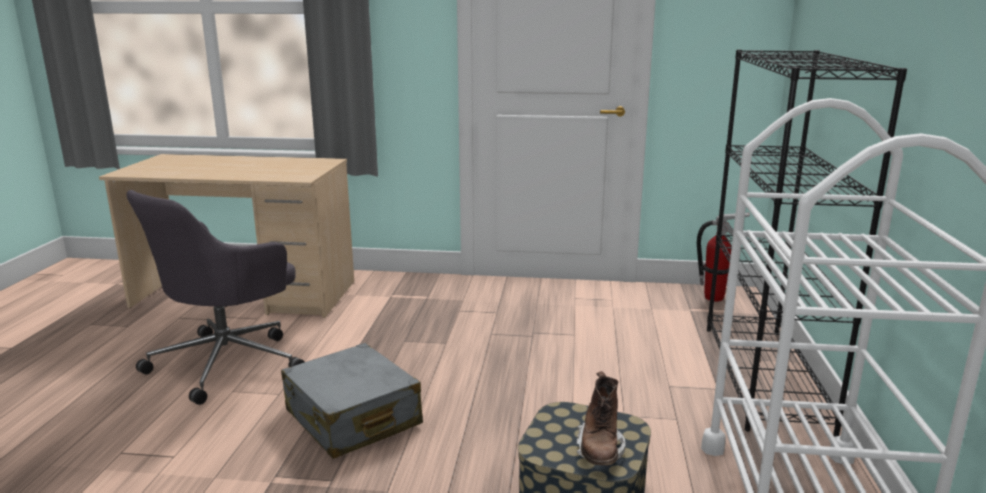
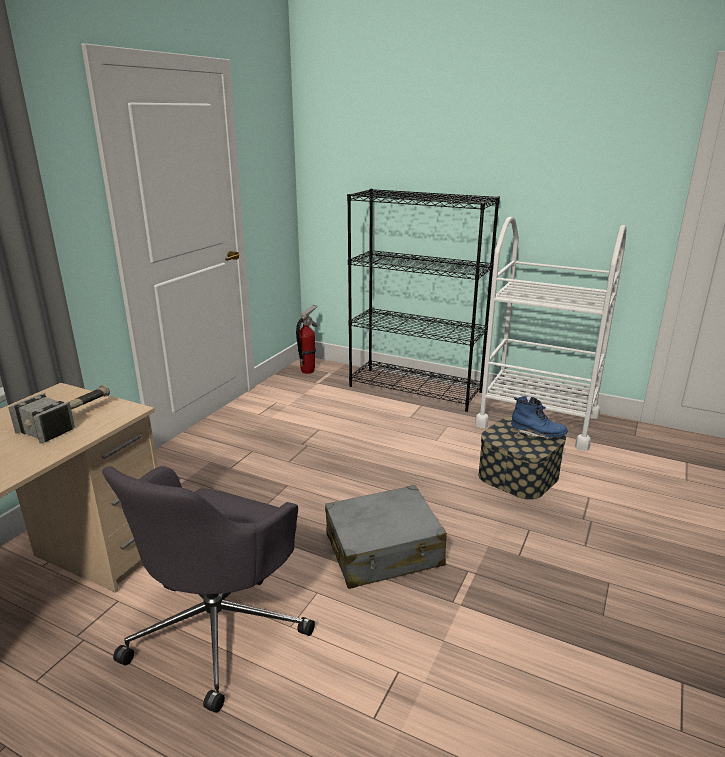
camera: 70 degrees left, 5 degrees up
(229, 362) = (219, 628): grey office chair -> grey office chair turned 60 degrees clockwise
(282, 171) = (70, 419): none -> hammer
(599, 450) = (537, 435): brown boot -> blue boot

